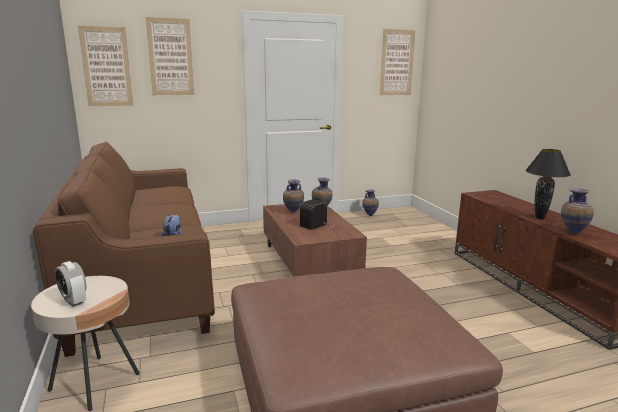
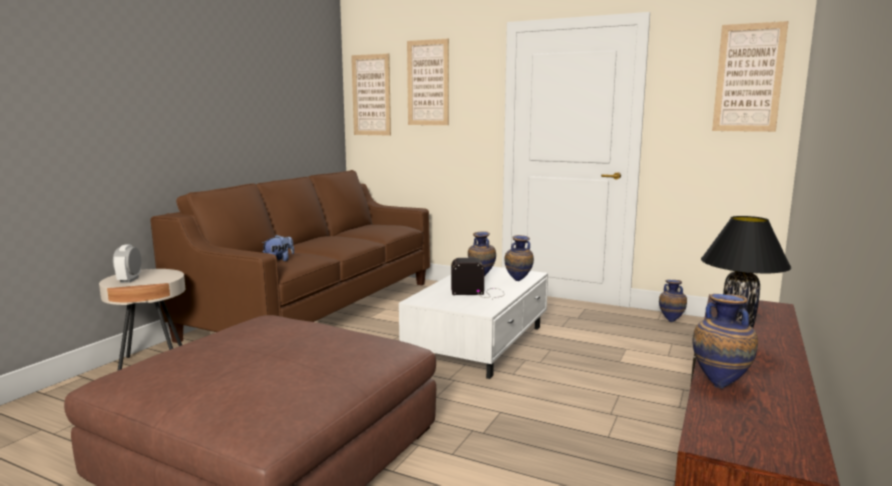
camera: 45 degrees right, 5 degrees down
(309, 260) = (480, 342): brown coffee table -> white coffee table

